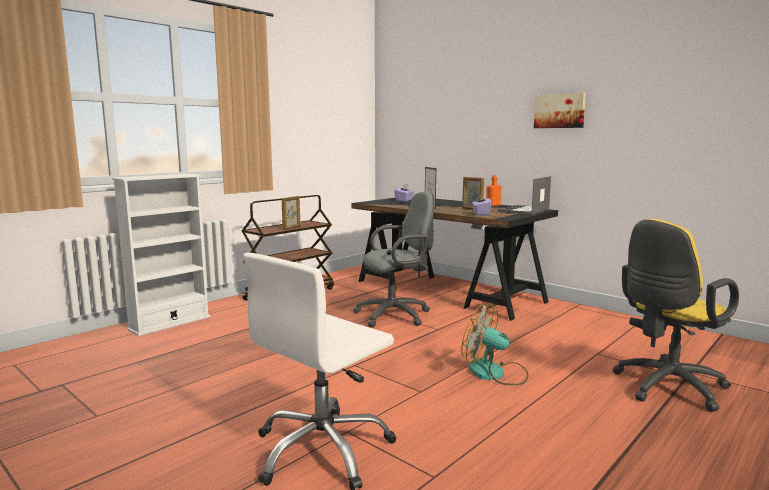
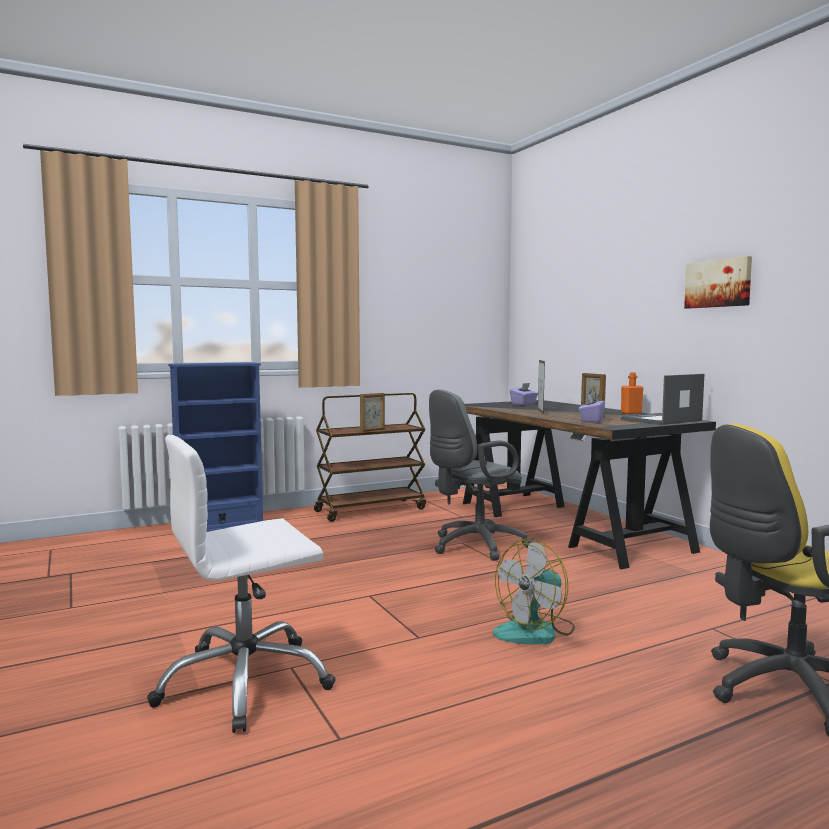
camera: 20 degrees right, 5 degrees down
(170, 323) = (220, 527): white bookcase -> blue bookcase
(397, 315) = (473, 546): grey office chair -> grey office chair turned 150 degrees clockwise
(495, 373) = (535, 631): fan -> fan turned 90 degrees counterclockwise

